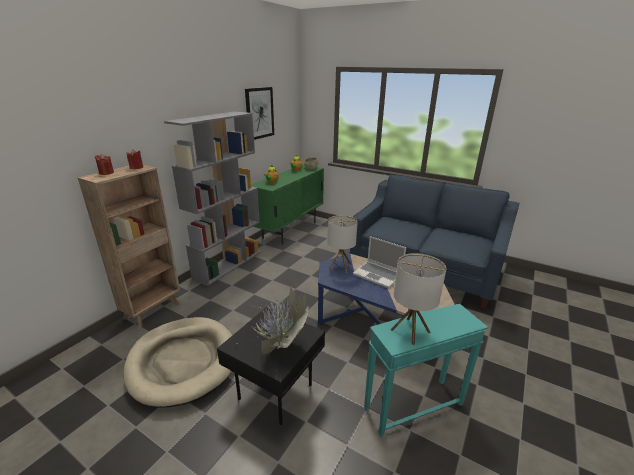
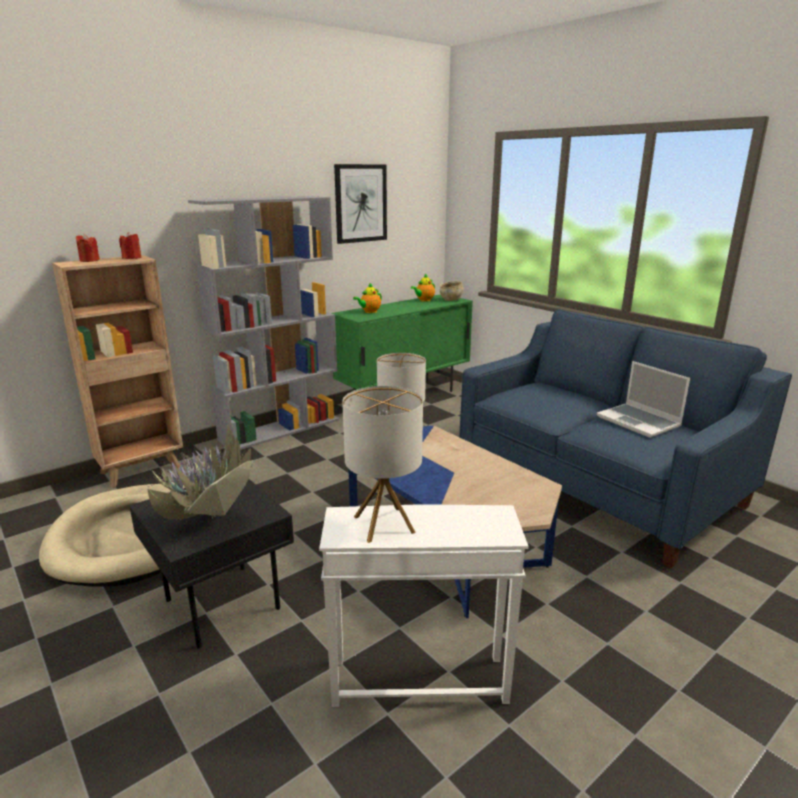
camera: 20 degrees right, 5 degrees down
(378, 275) = (453, 460): laptop -> laptop (639, 422)
(412, 405) = (418, 679): turquoise side table -> white side table

